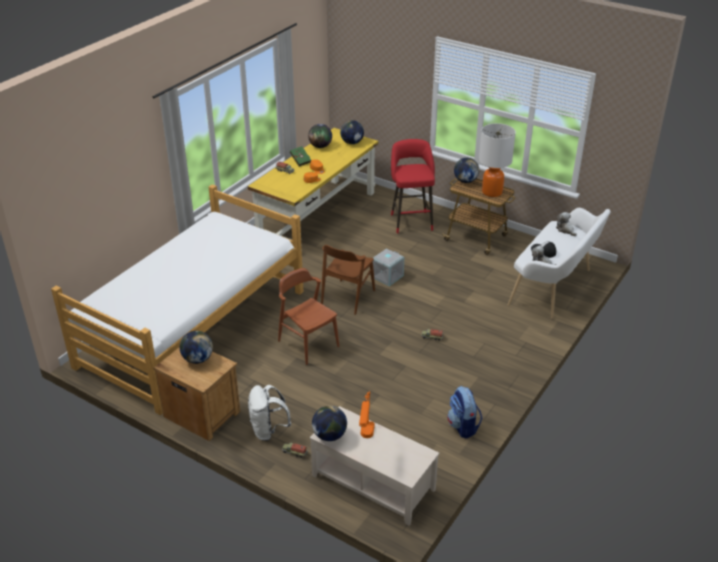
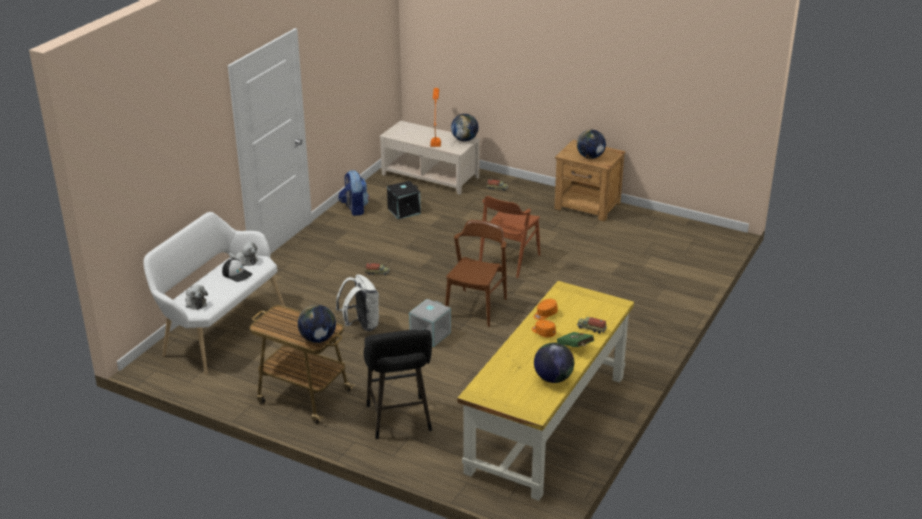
camera: 175 degrees right, 5 degrees down
(193, 328) = (639, 268): bed -> none
(268, 430) = (524, 199): white backpack -> white backpack (361, 325)
(308, 343) = (509, 261): brown chair -> brown chair turned 75 degrees clockwise
(352, 142) = (501, 390): globe -> none
(407, 420) = (404, 210): none -> black storage box
(411, 221) = (399, 421): red stool -> black stool
(492, 192) = (282, 324): table lamp -> none

